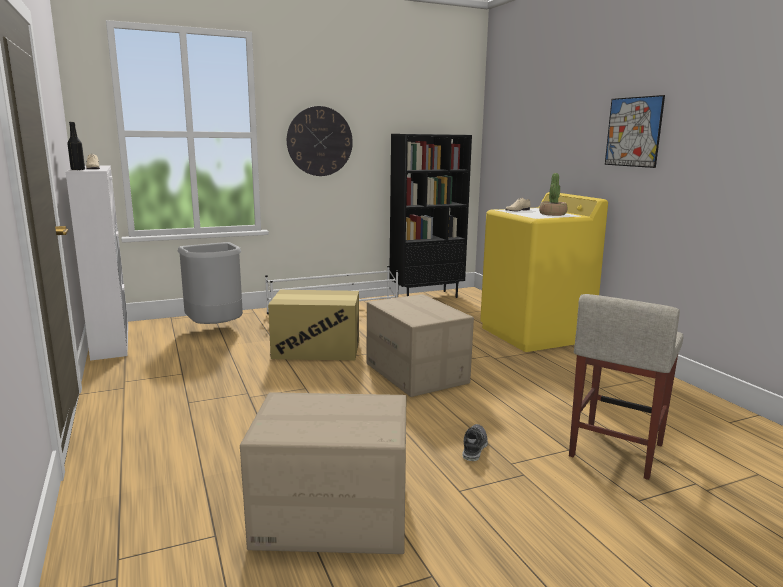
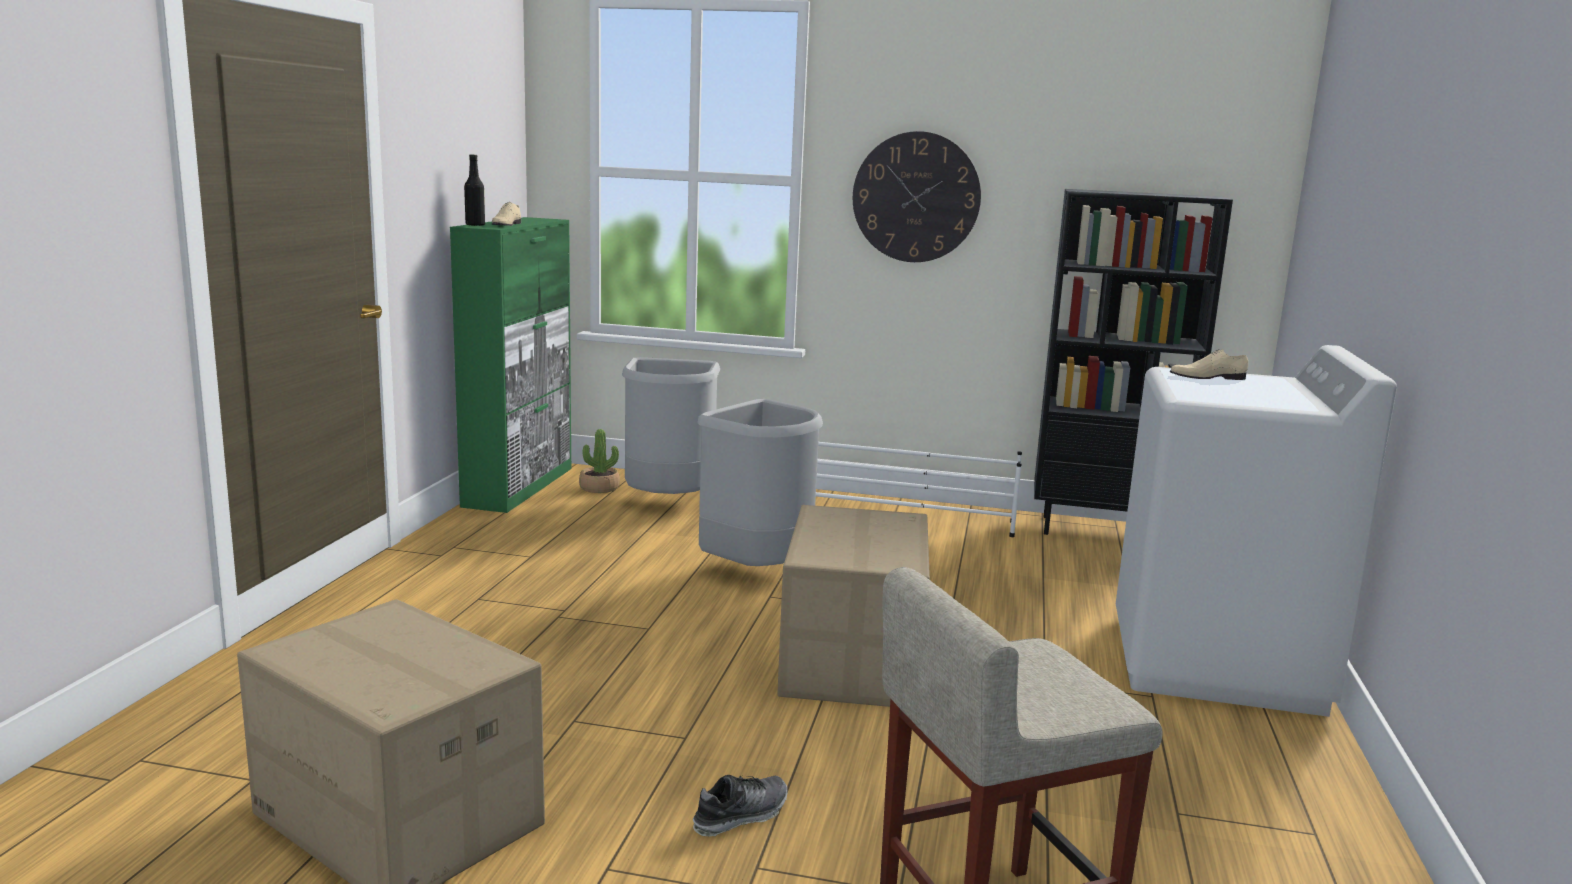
camera: 35 degrees right, 0 degrees up
(111, 341) = (519, 486): white cabinet -> green cabinet
(316, 349) = (758, 573): cardboard box -> grey trash can
(535, 334) = (1216, 663): yellow washing machine -> white washing machine
(552, 214) = (1259, 396): potted plant -> potted plant (599, 488)
(633, 132) = (1457, 220): picture -> none

